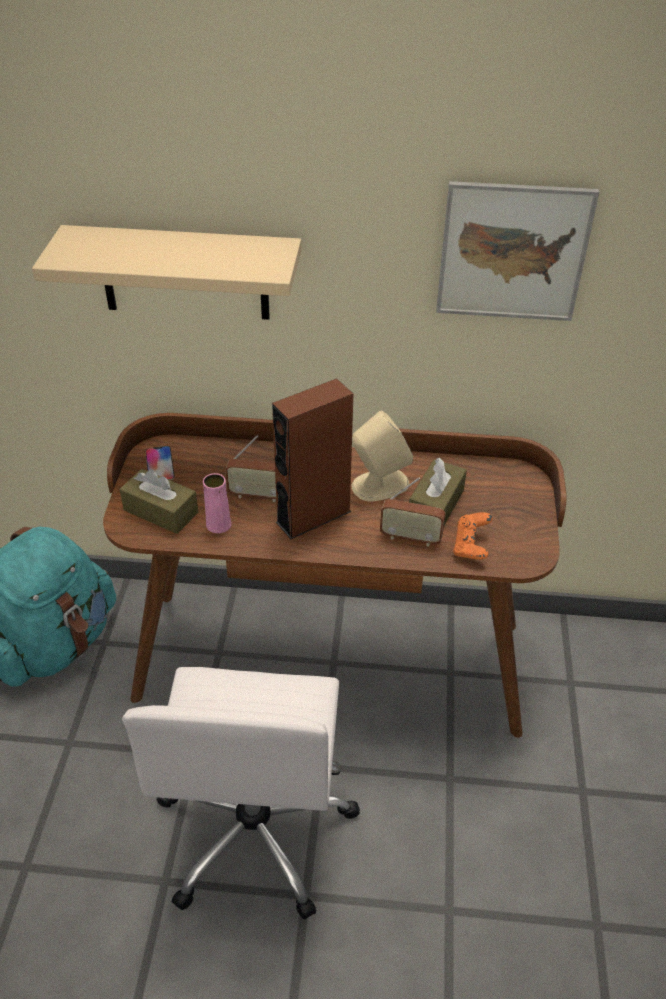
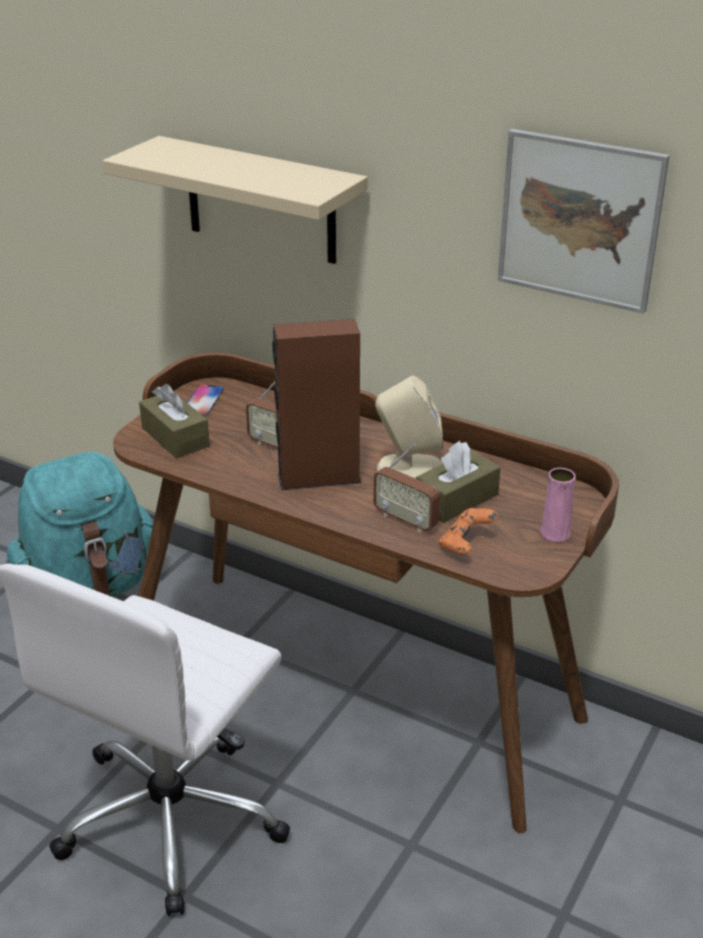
camera: 25 degrees right, 10 degrees down
(218, 524) = (220, 461): pink vase -> pink vase (555, 533)

